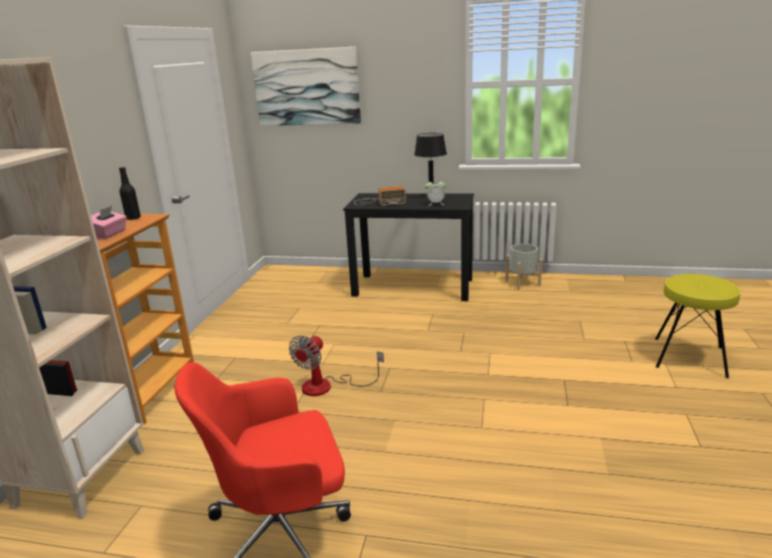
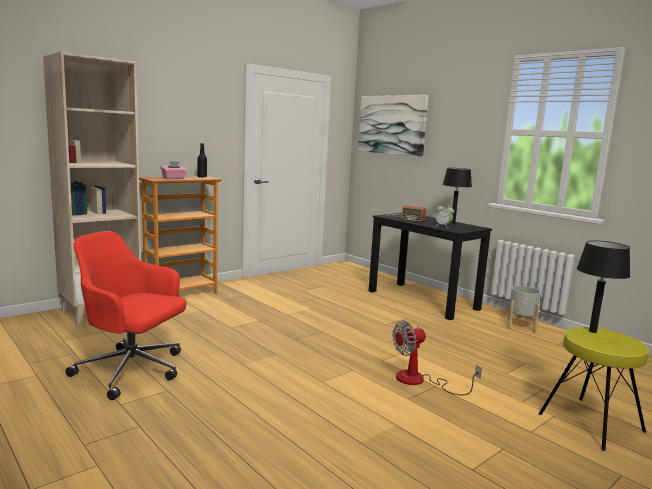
camera: 35 degrees right, 10 degrees down
(327, 386) = (269, 325): fan -> fan (420, 381)
(685, 280) = (593, 331): none -> black table lamp

